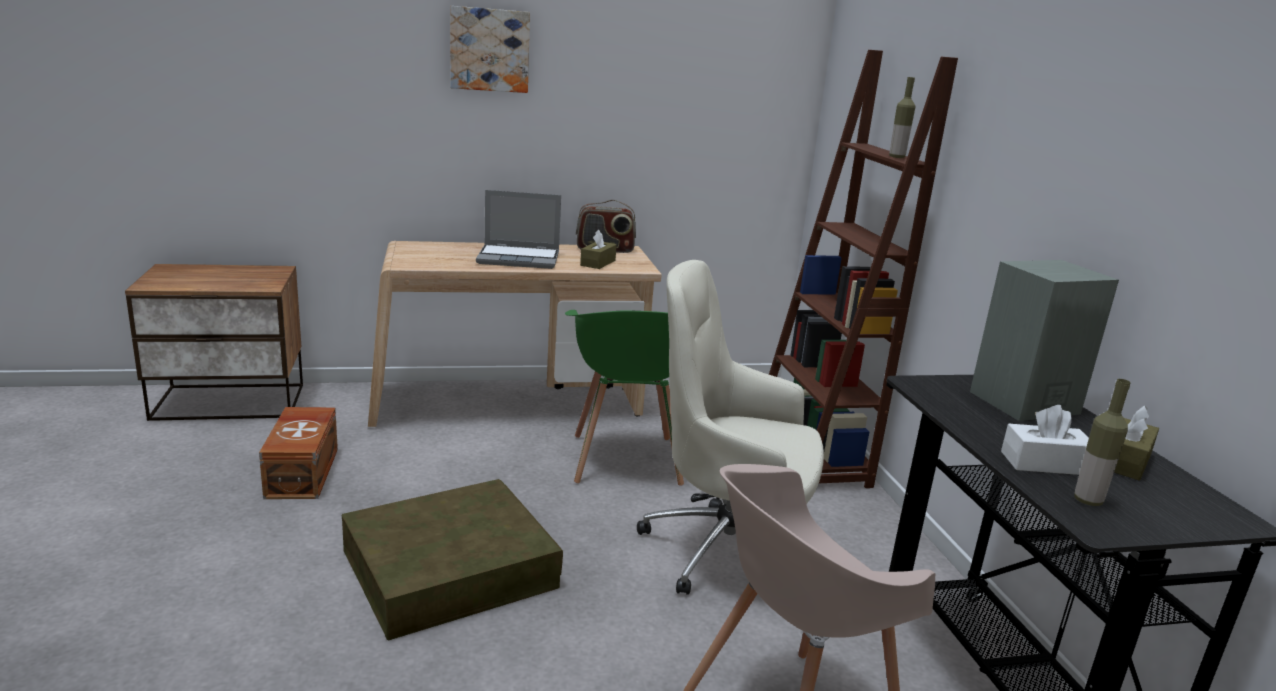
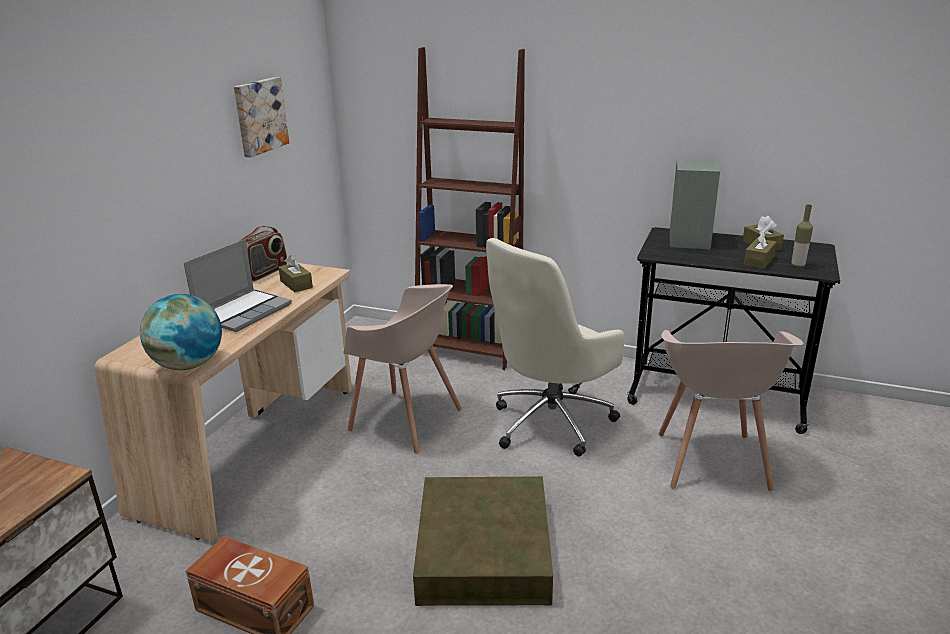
camera: 55 degrees left, 5 degrees up
(407, 263) = (189, 365): none -> globe
(489, 50) = (122, 119): picture -> picture (259, 116)
(625, 461) = (406, 421): green chair -> beige chair
(897, 157) = (491, 123): bottle -> none
(1044, 463) = (759, 260): white tissue box -> brown tissue box

